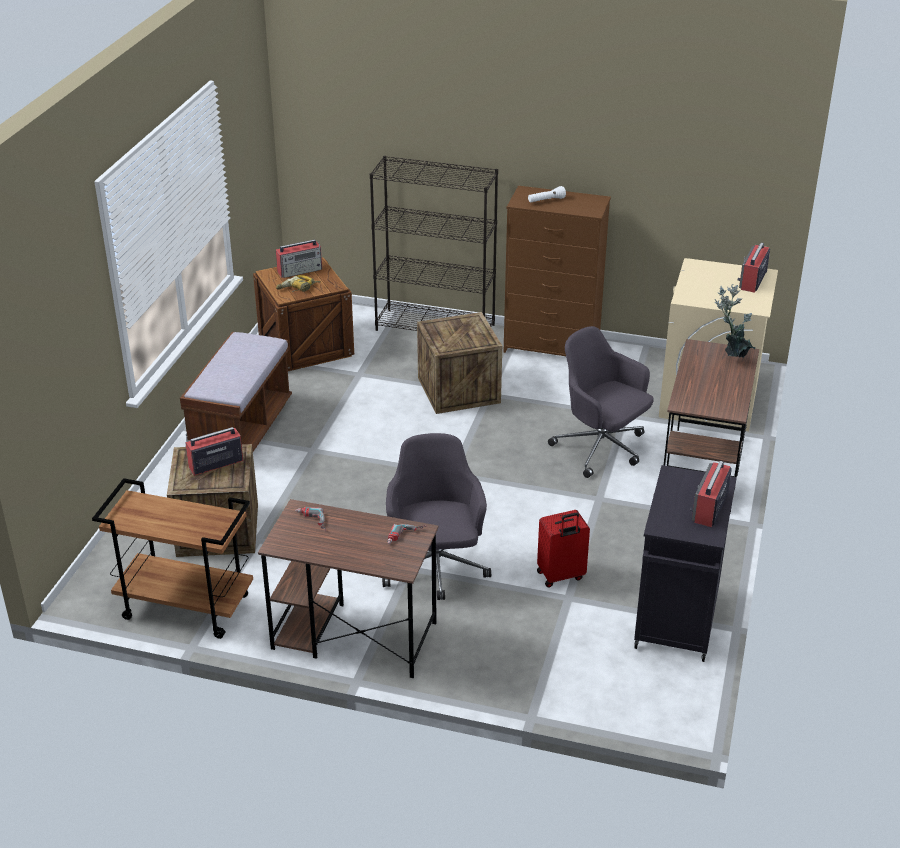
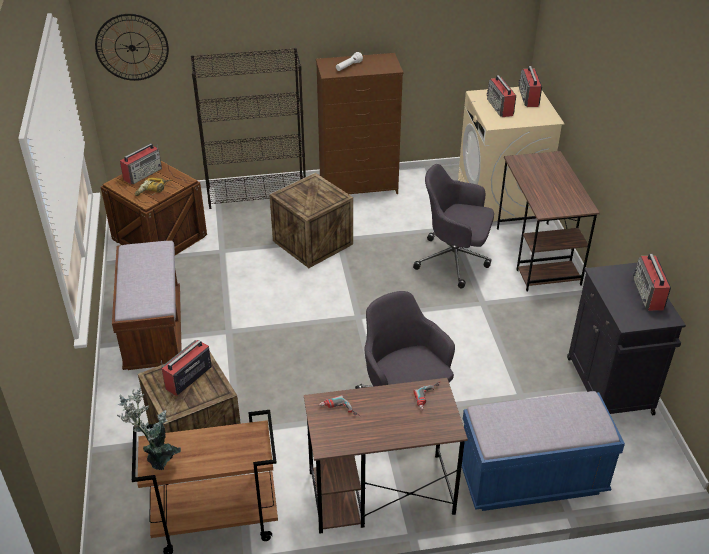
camera: 25 degrees left, 5 degrees up
(325, 135) = (132, 47): none -> wall clock
(516, 675) = (532, 479): none -> blue bench
(561, 576) = (502, 379): red suitcase -> none
(708, 283) = (500, 107): none -> radio
(732, 355) = (547, 160): potted plant -> potted plant (158, 458)

